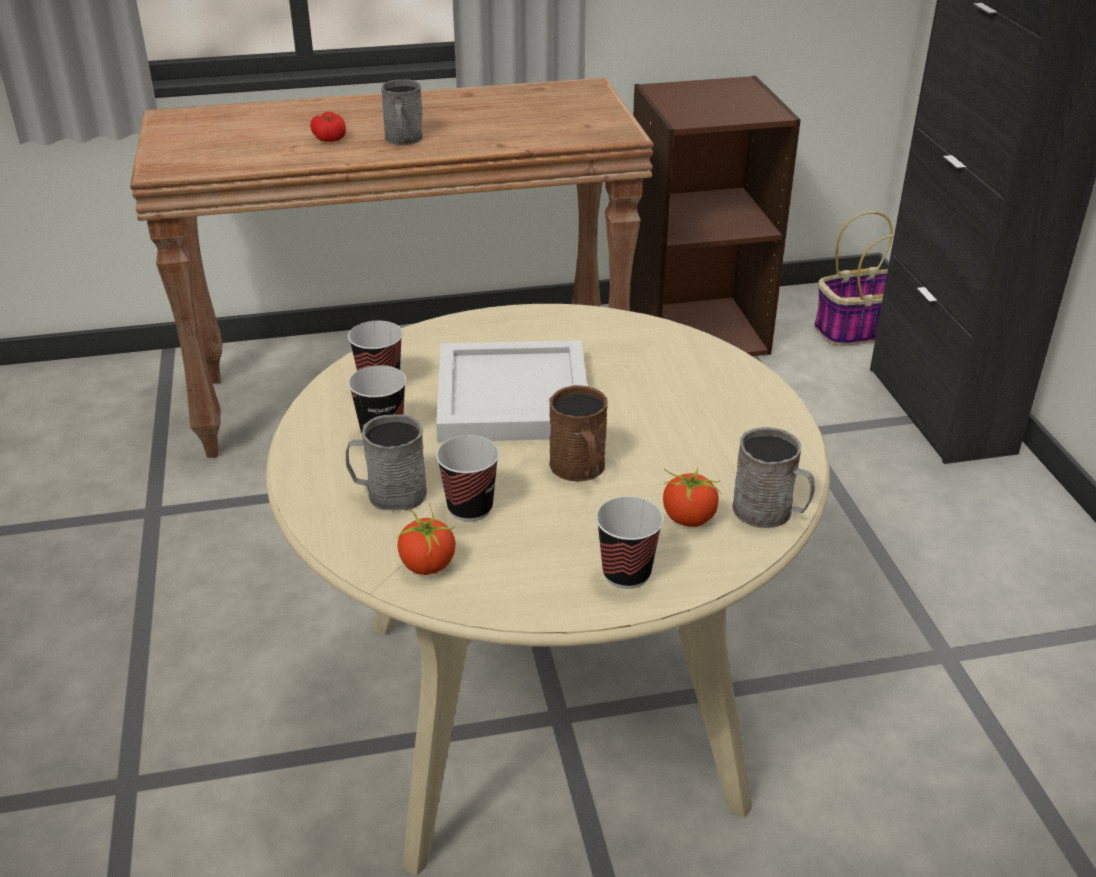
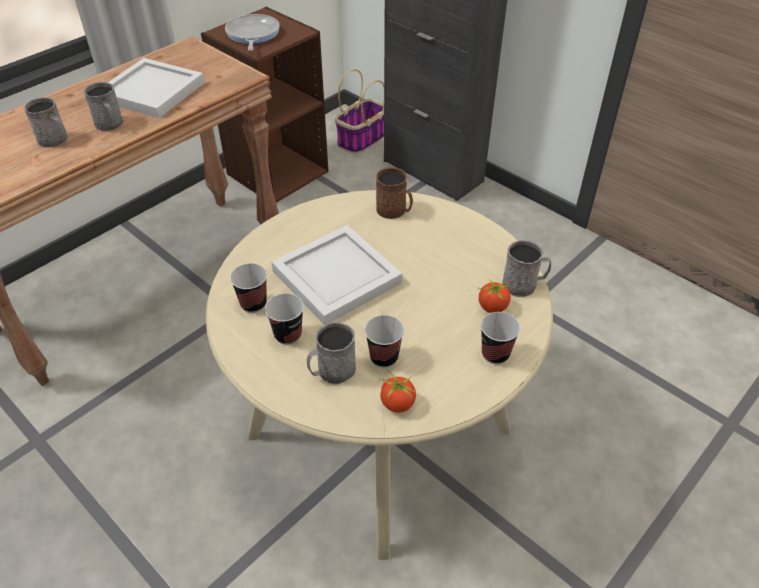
camera: 35 degrees left, 10 degrees up
(329, 138) = (56, 140): tomato -> grey mug
(491, 120) = (154, 91): none -> white tray
(580, 469) = (415, 305): brown mug -> brown mug (394, 211)
(700, 101) = (252, 35): none -> frying pan

